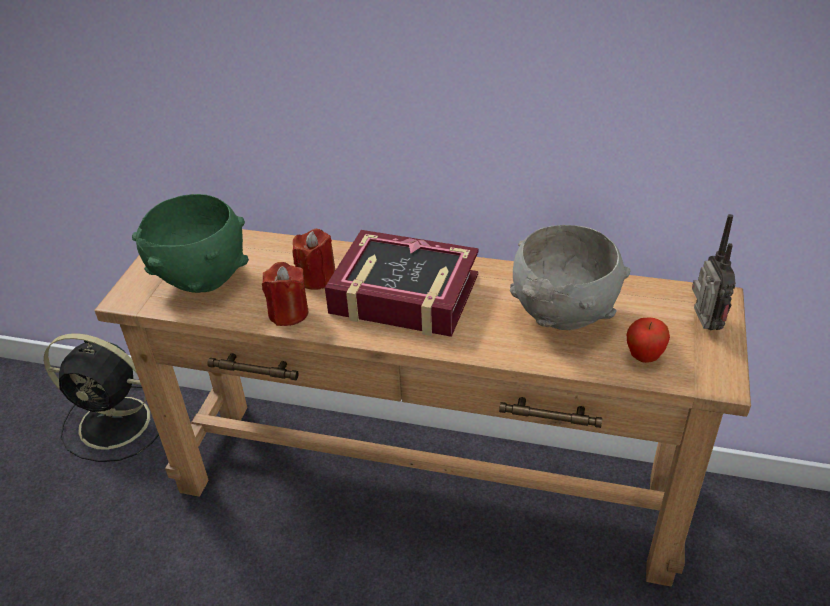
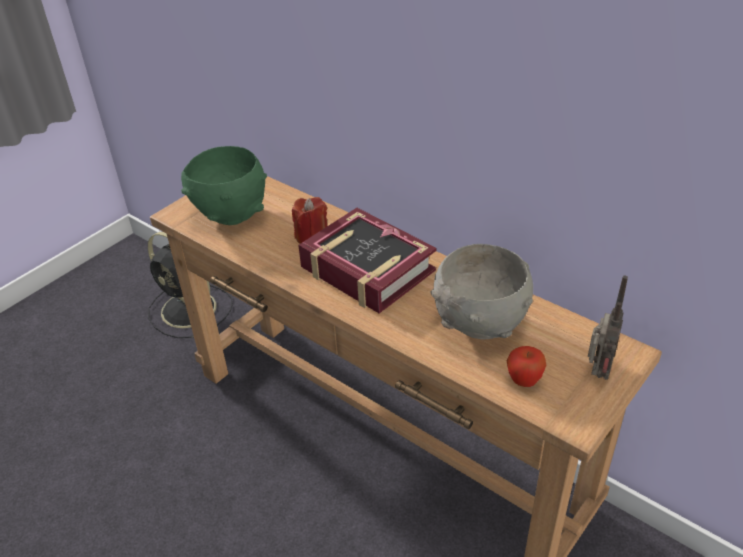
camera: 25 degrees right, 0 degrees up
(288, 313) = (273, 258): red candle -> none

